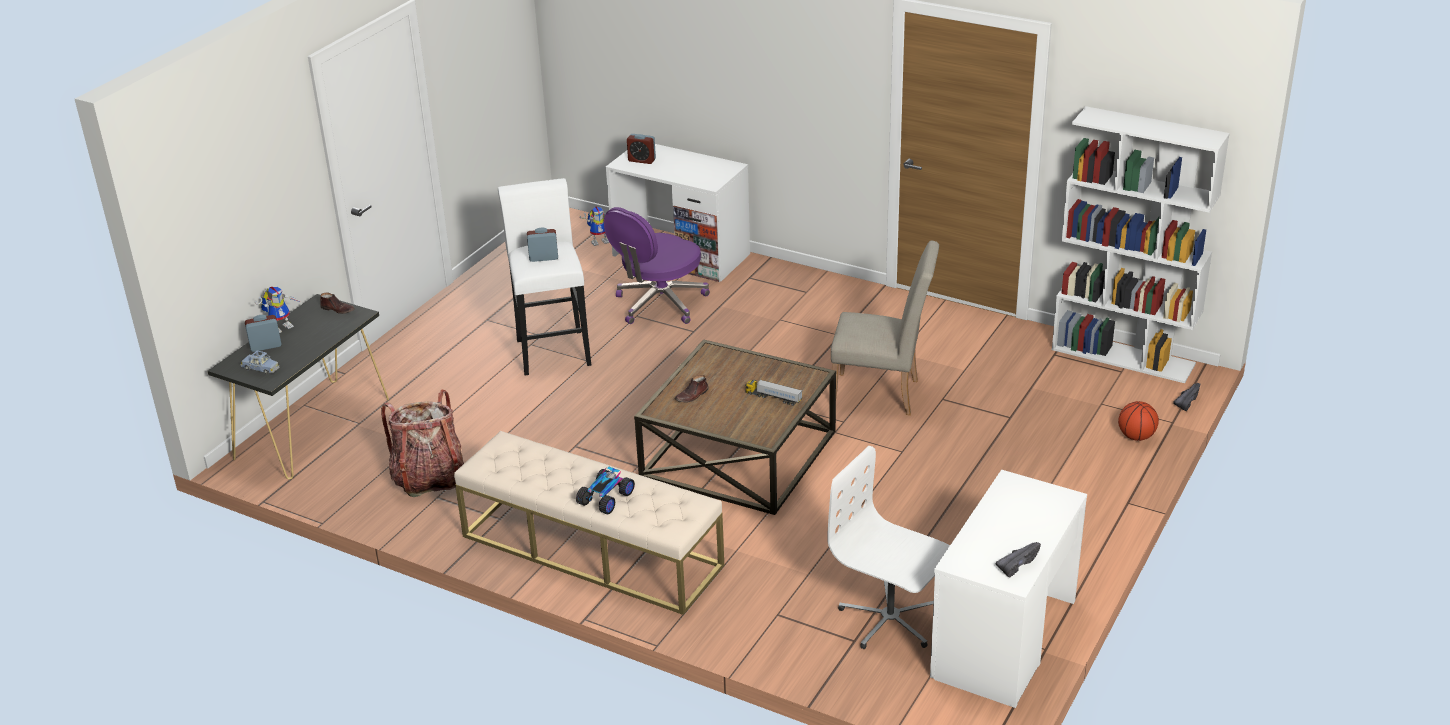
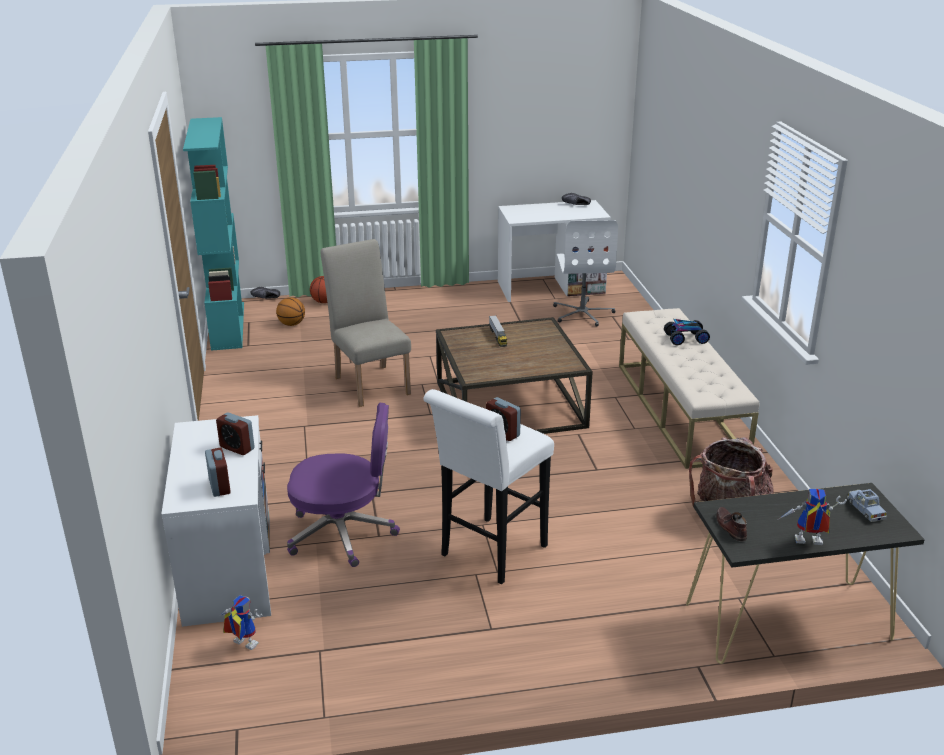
camera: 130 degrees left, 5 degrees down
(265, 346) = (841, 531): alarm clock -> alarm clock (237, 448)
(692, 396) = (538, 362): brown shoe -> none
(1086, 395) = (291, 324): none -> basketball
(1124, 356) = (227, 325): white bookcase -> turquoise bookcase

